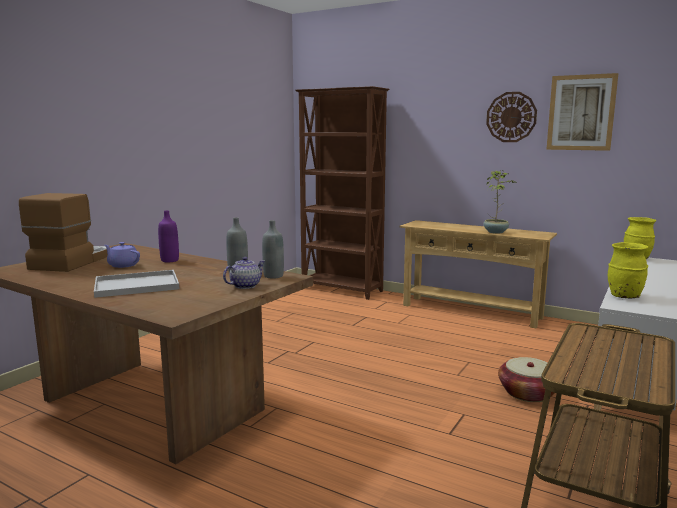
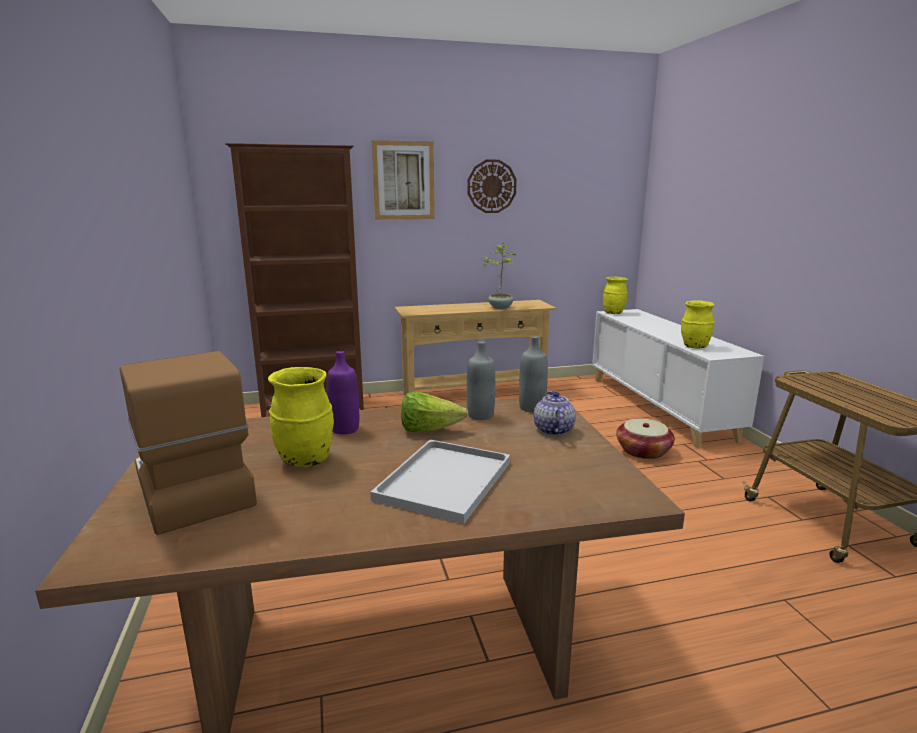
camera: 45 degrees left, 5 degrees up
(123, 265) = (306, 460): purple teapot -> yellow vase
(196, 270) = (428, 430): none -> lettuce
(581, 112) = (554, 183): picture -> picture (403, 180)

